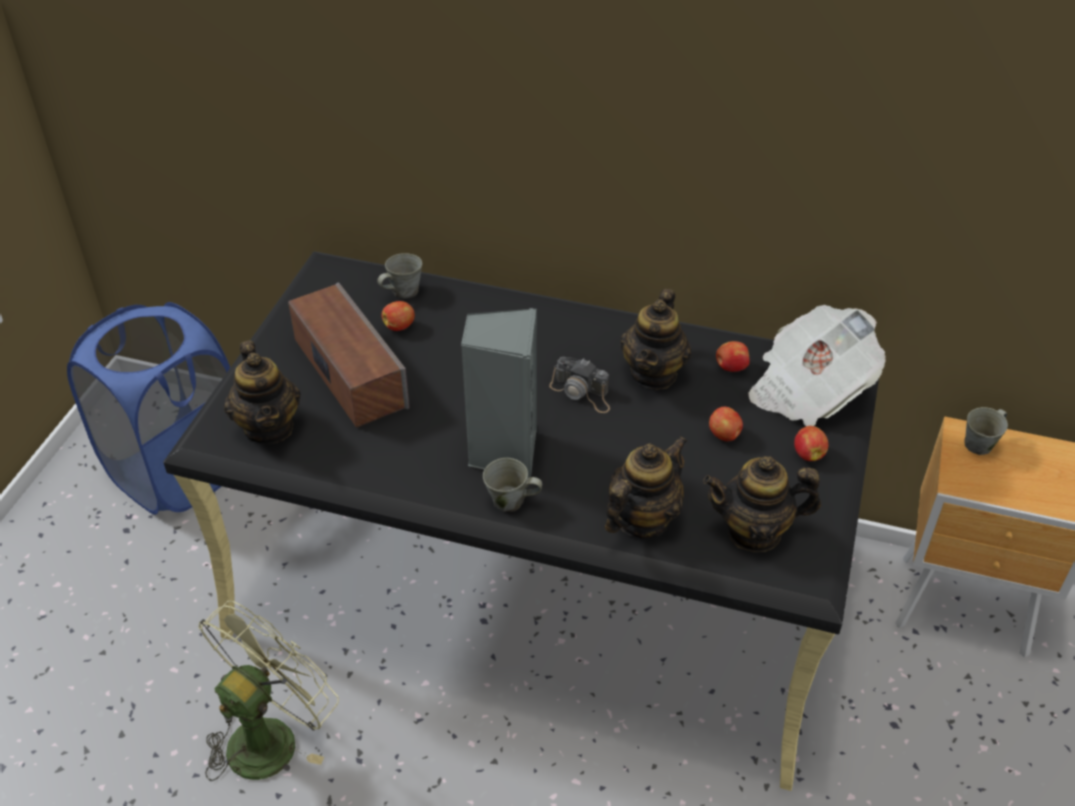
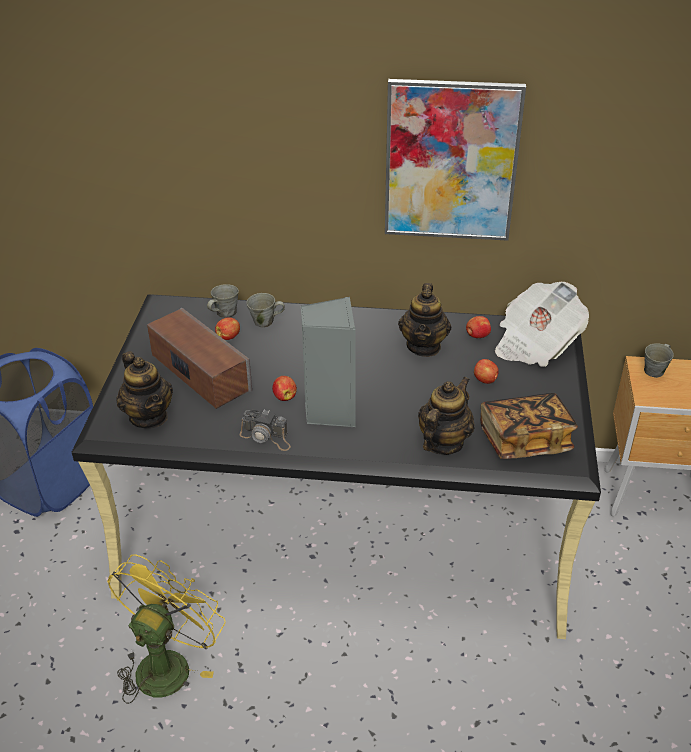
camera: 10 degrees left, 5 degrees down
(271, 735) = (168, 663): green fan -> yellow fan
(510, 501) = (344, 443): grey mug -> grey mug (265, 322)
(582, 393) = (376, 365): camera -> camera (266, 437)
(717, 126) = (451, 161): none -> picture
(754, 532) = (524, 440): teapot -> book
(808, 454) = (547, 385): apple -> apple (284, 397)

